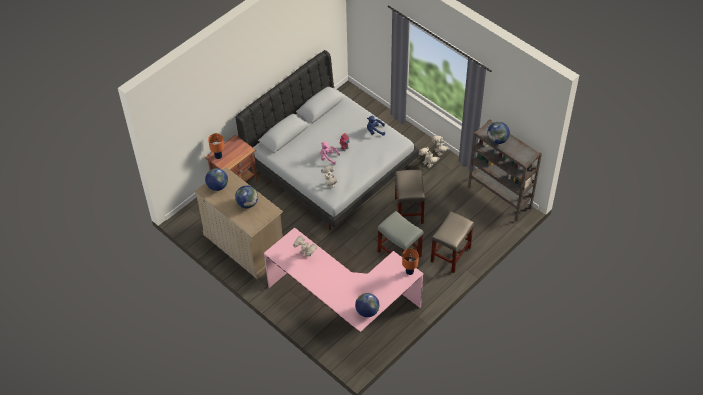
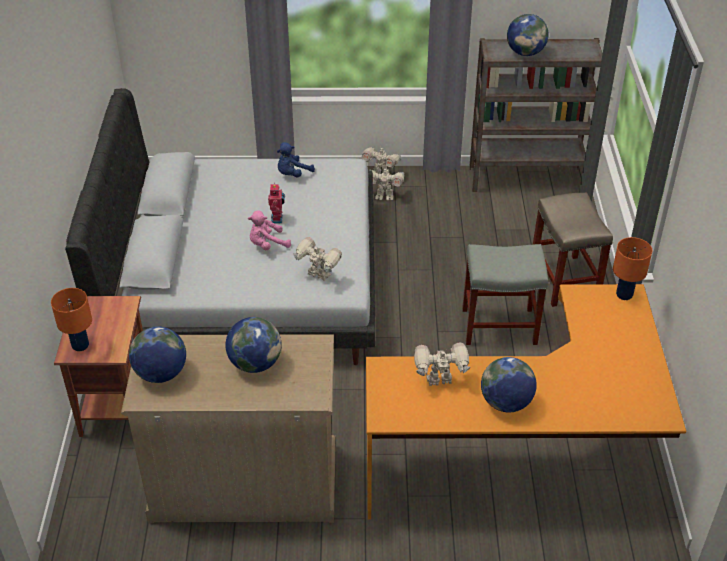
camera: 45 degrees left, 10 degrees down
(343, 310) = (528, 460): pink desk -> orange desk
(367, 311) = (652, 393): globe -> globe (506, 403)
(409, 211) = (437, 265): beige stool -> none

